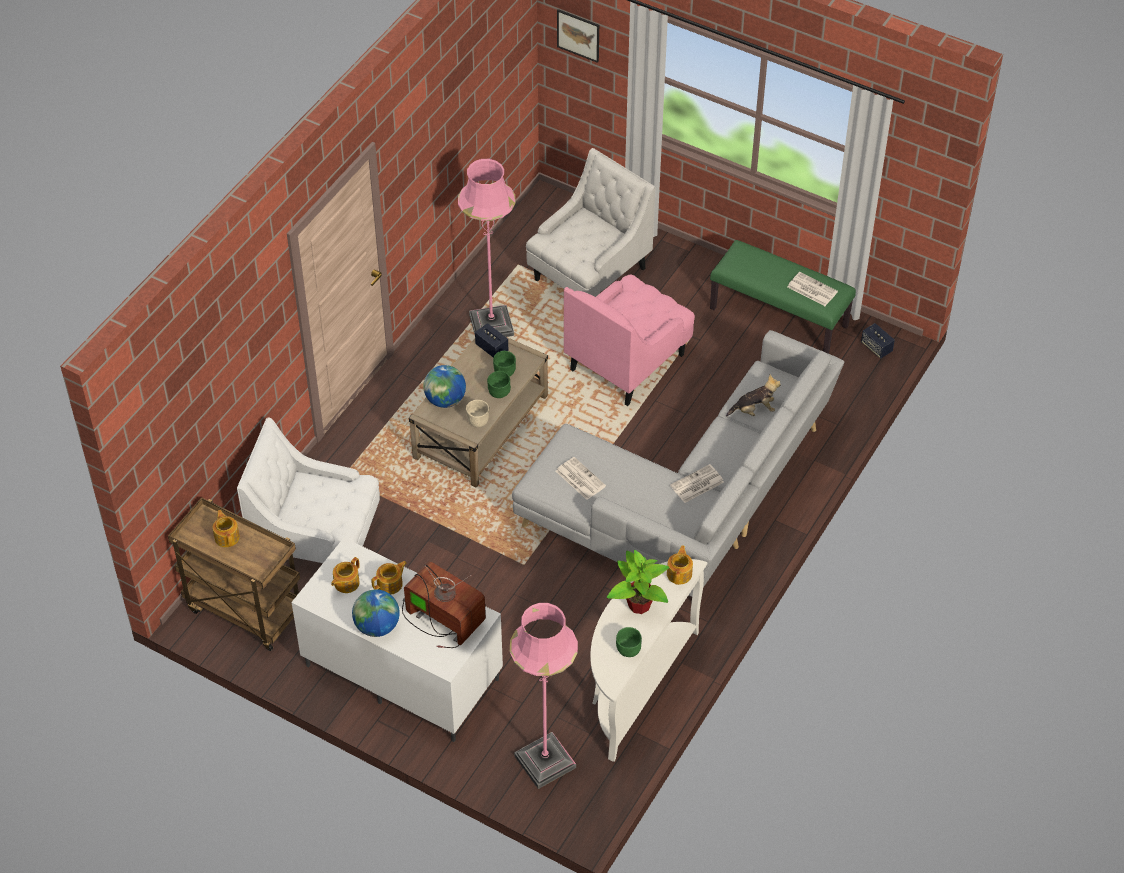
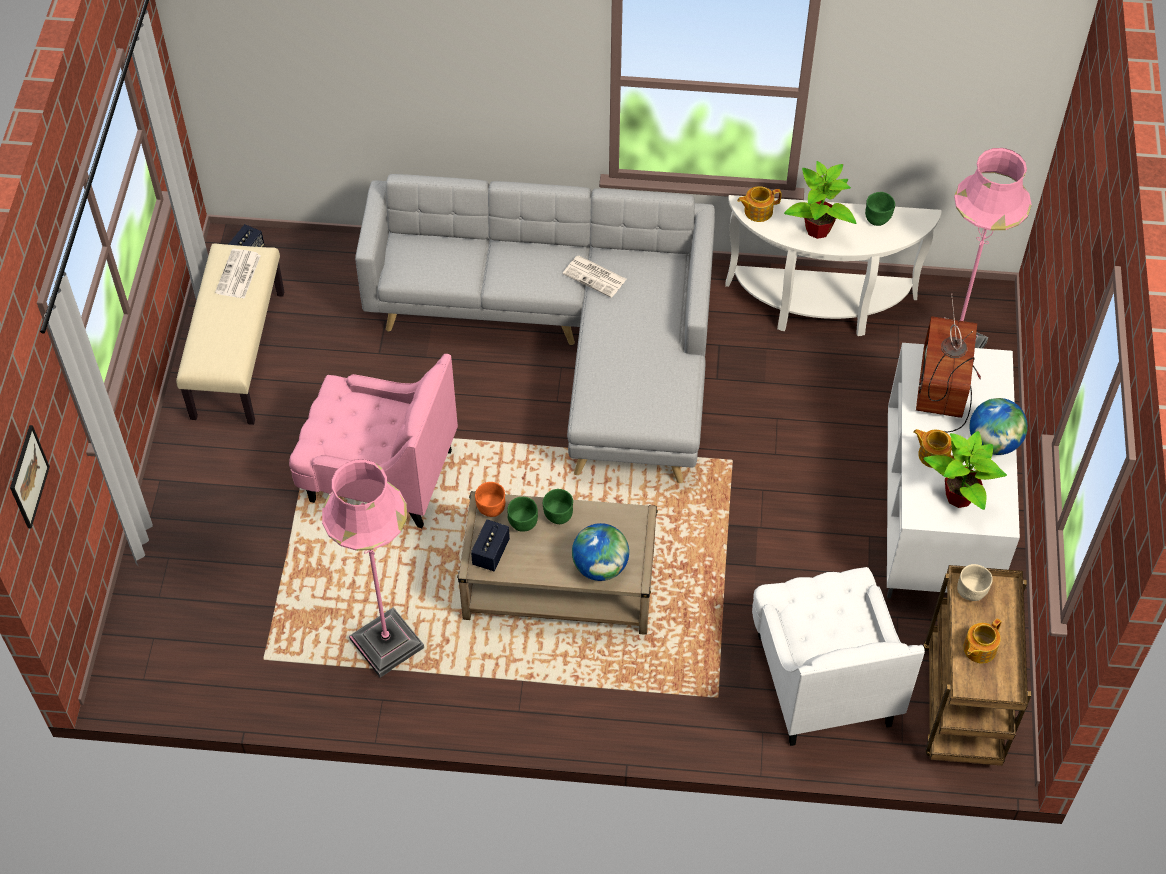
camera: 115 degrees left, 5 degrees up
(346, 583) = (960, 497): teapot -> potted plant
(477, 421) = (615, 519): beige bowl -> beige bowl (972, 592)
(526, 359) = (491, 509): none -> orange bowl
(579, 478) = (648, 381): newspaper -> none
(589, 275) = (248, 571): white armchair -> none
(754, 410) = (459, 265): plush toy -> none
(779, 317) = (237, 354): green bench -> beige bench

